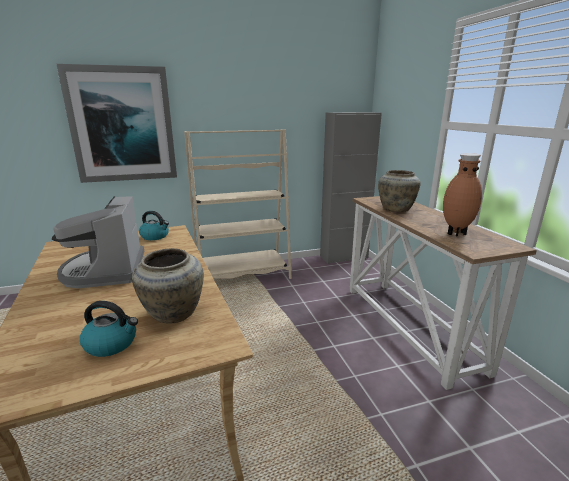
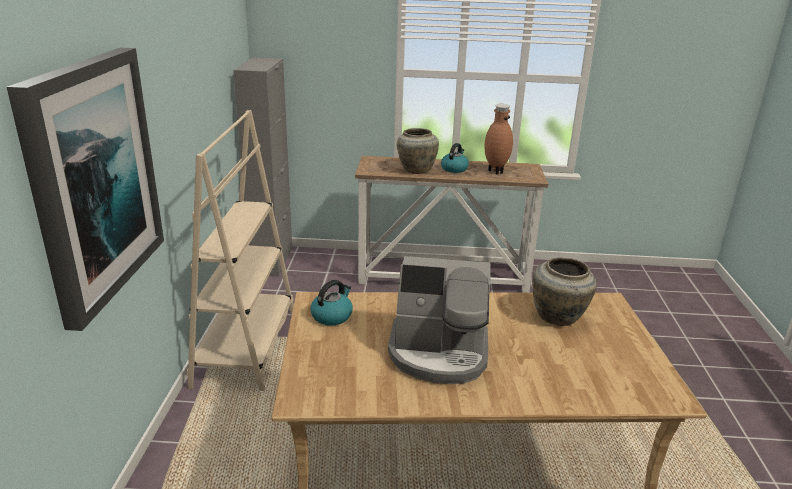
camera: 70 degrees left, 5 degrees up
(112, 343) = (601, 347): kettle -> kettle (454, 169)

